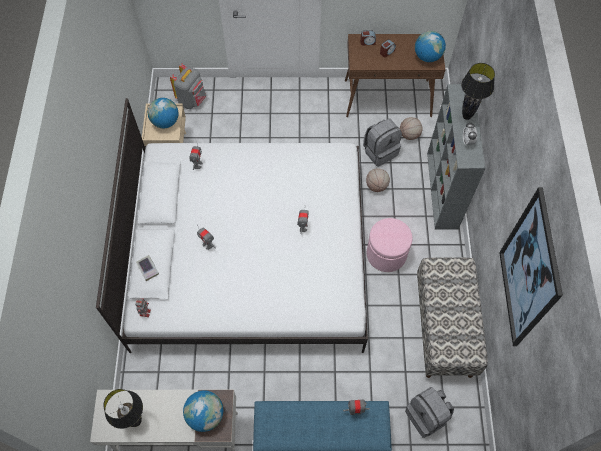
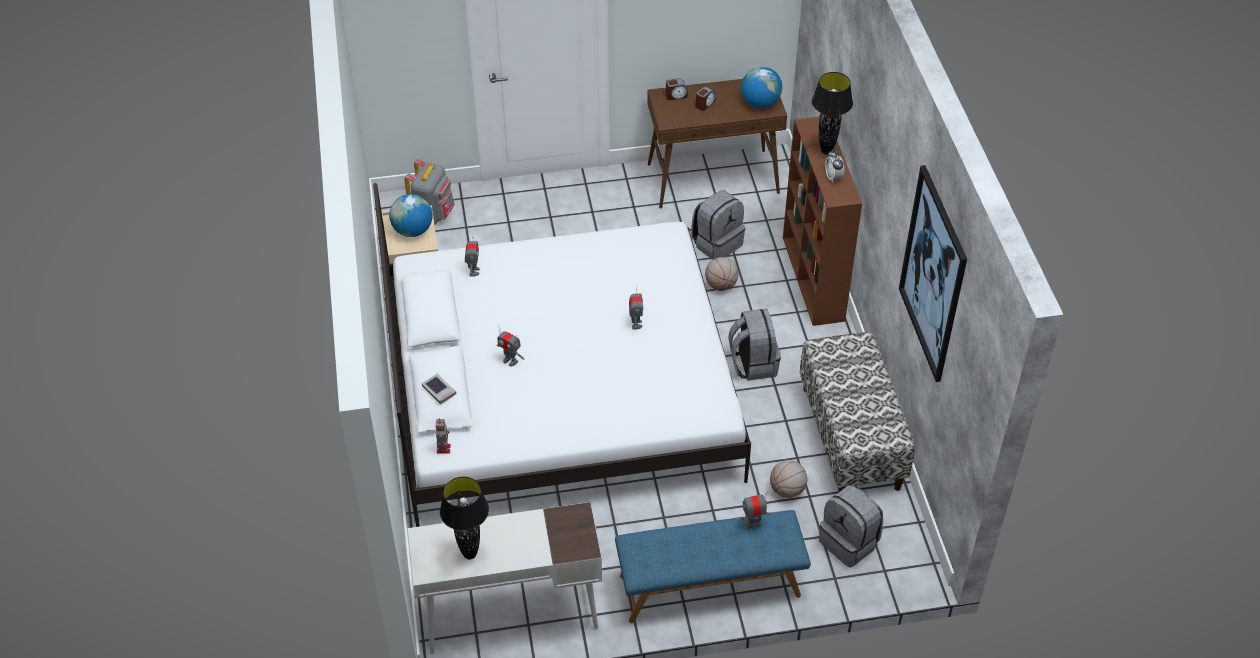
camera: 10 degrees left, 15 degrees down
(205, 415) = (560, 534): globe -> none
(386, 254) = (752, 363): pink ottoman -> grey backpack
(409, 135) = (753, 219): basketball -> basketball (787, 490)
(442, 191) = (813, 279): grey bookcase -> brown bookcase

